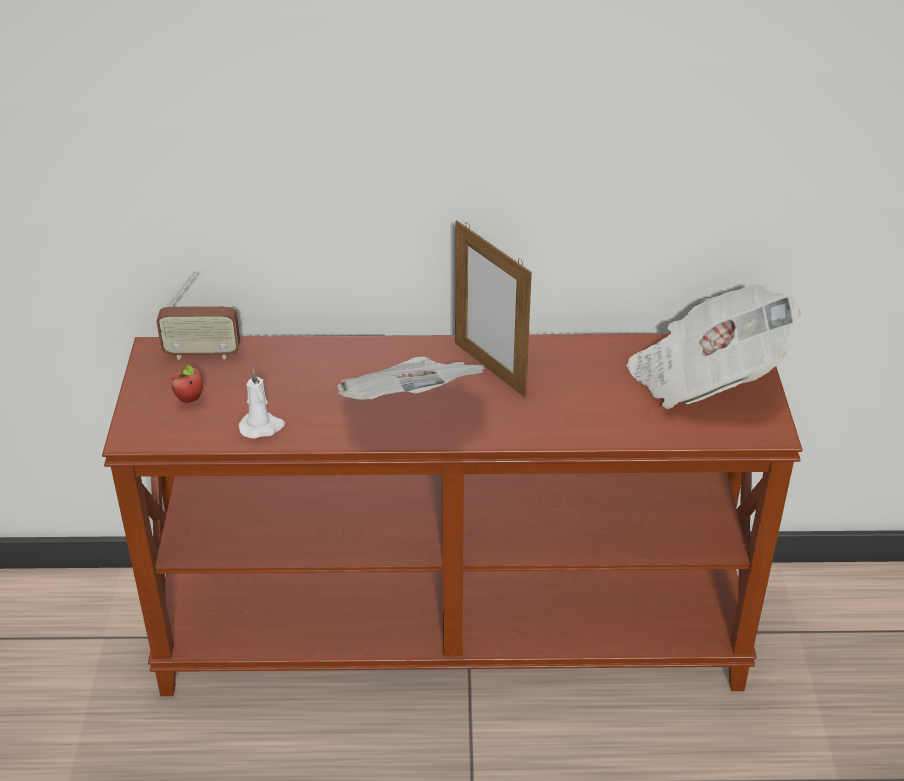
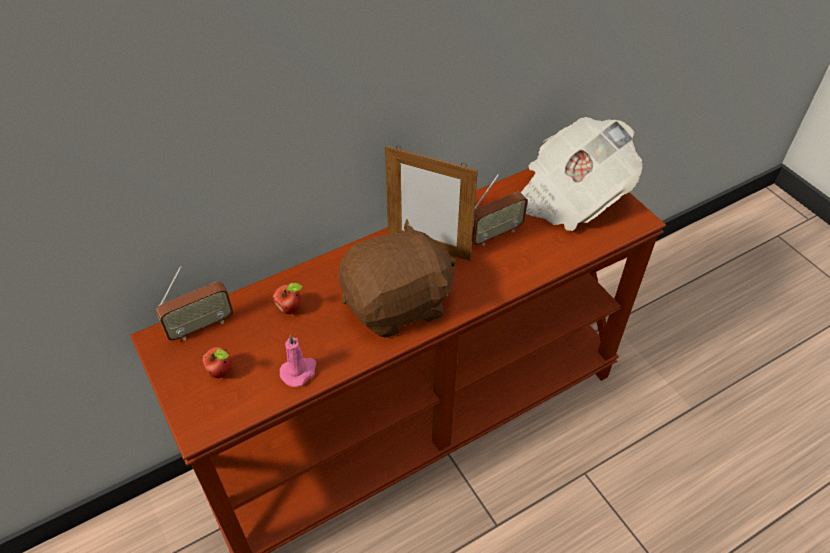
camera: 30 degrees left, 10 degrees up
(262, 427) = (299, 371): white candle -> pink candle
(299, 371) = (290, 308): none -> apple
(410, 408) = (398, 305): newspaper -> brown plush toy
(577, 383) = (495, 234): none -> radio

